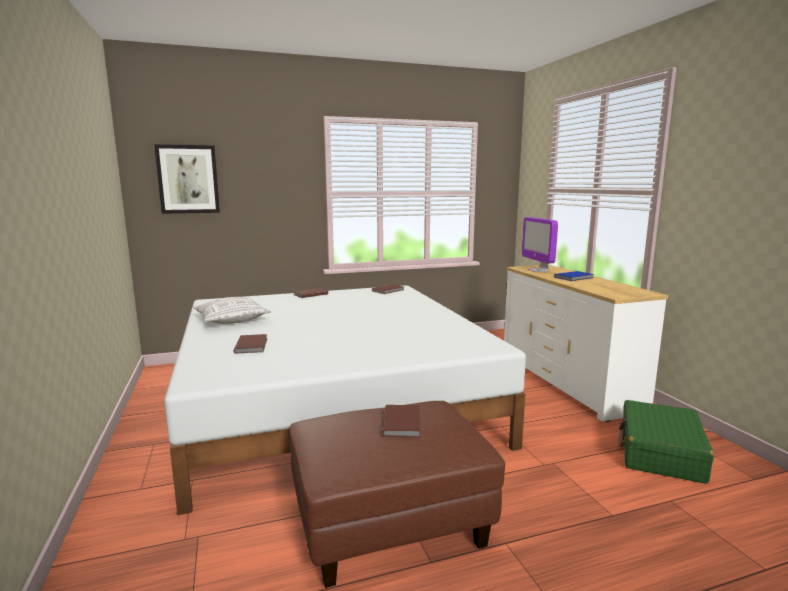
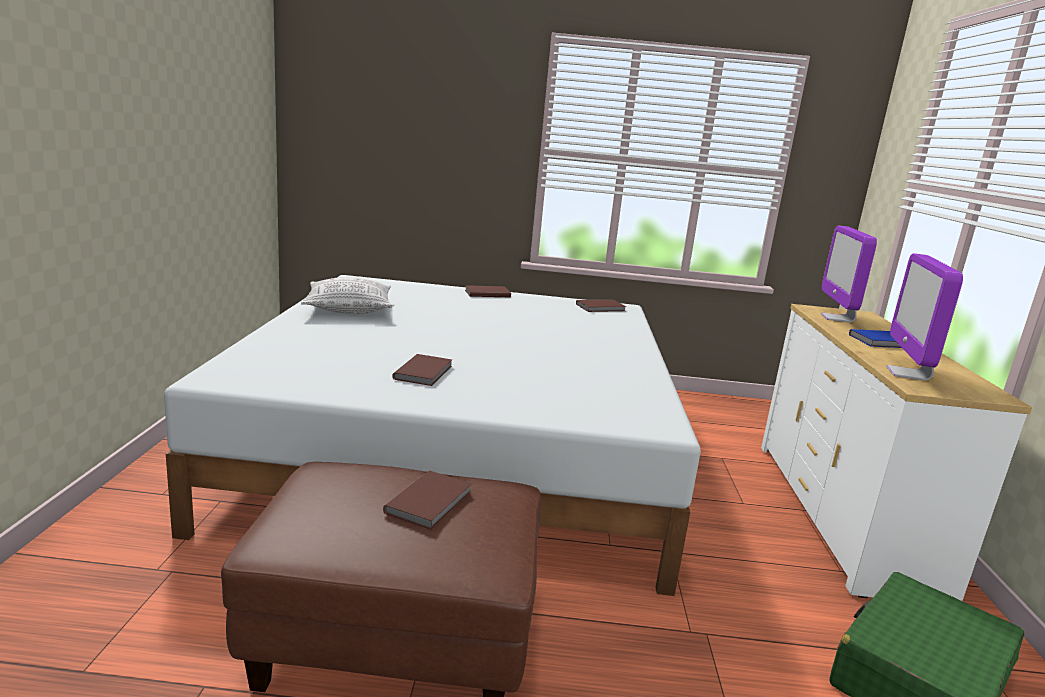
camera: 20 degrees right, 5 degrees up
(188, 179) = (356, 112): picture -> none
(252, 345) = (333, 347): brown book -> brown book (425, 372)
(603, 290) = (908, 374): none -> monitor

